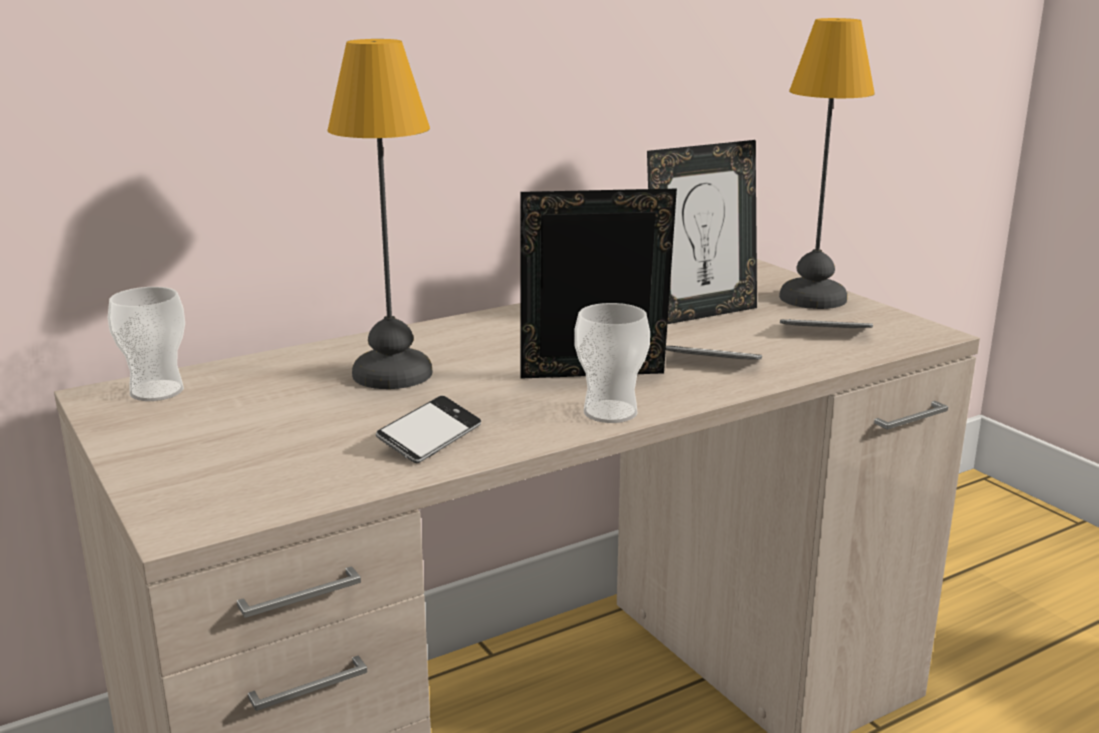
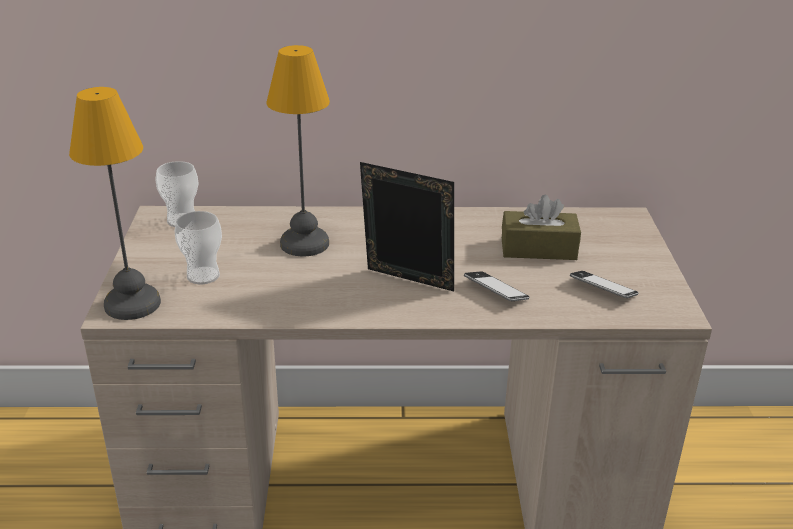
camera: 30 degrees right, 10 degrees up
(430, 438) = (274, 297): phone -> none
(610, 412) = (387, 311): cup -> cup (203, 276)
(700, 314) = (538, 249): picture frame -> brown tissue box
(811, 298) = (634, 257): table lamp -> table lamp (130, 304)

